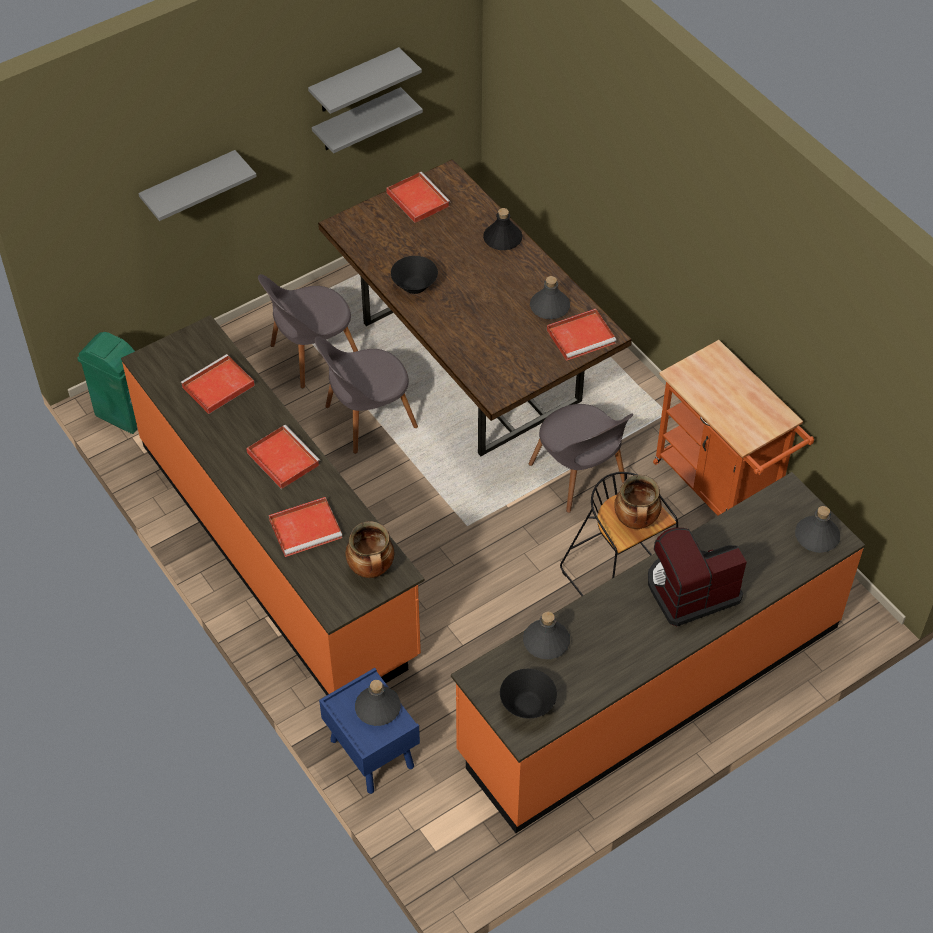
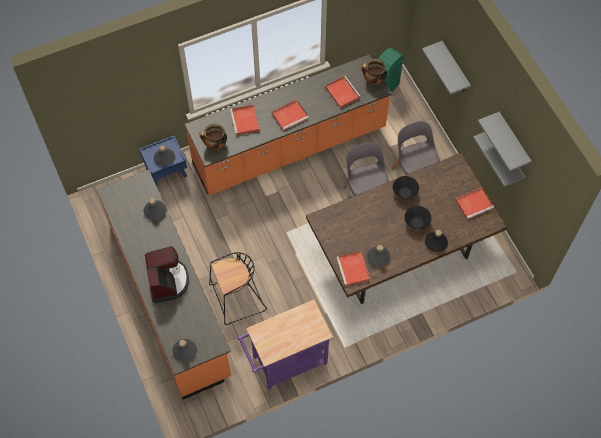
camera: 100 degrees right, 10 degrees up
(527, 705) = (123, 197): black bowl -> black bowl (416, 222)
(579, 476) = (308, 292): grey chair -> none
(636, 521) = (227, 276): cooking pot -> cooking pot (373, 80)
(721, 489) = (285, 363): orange cart -> purple cart

